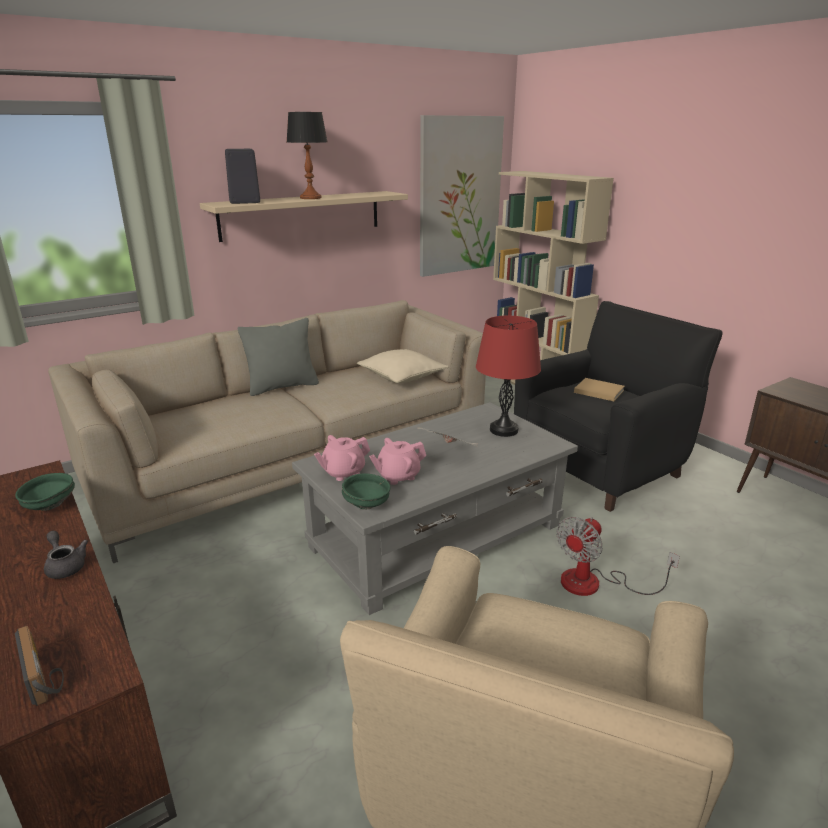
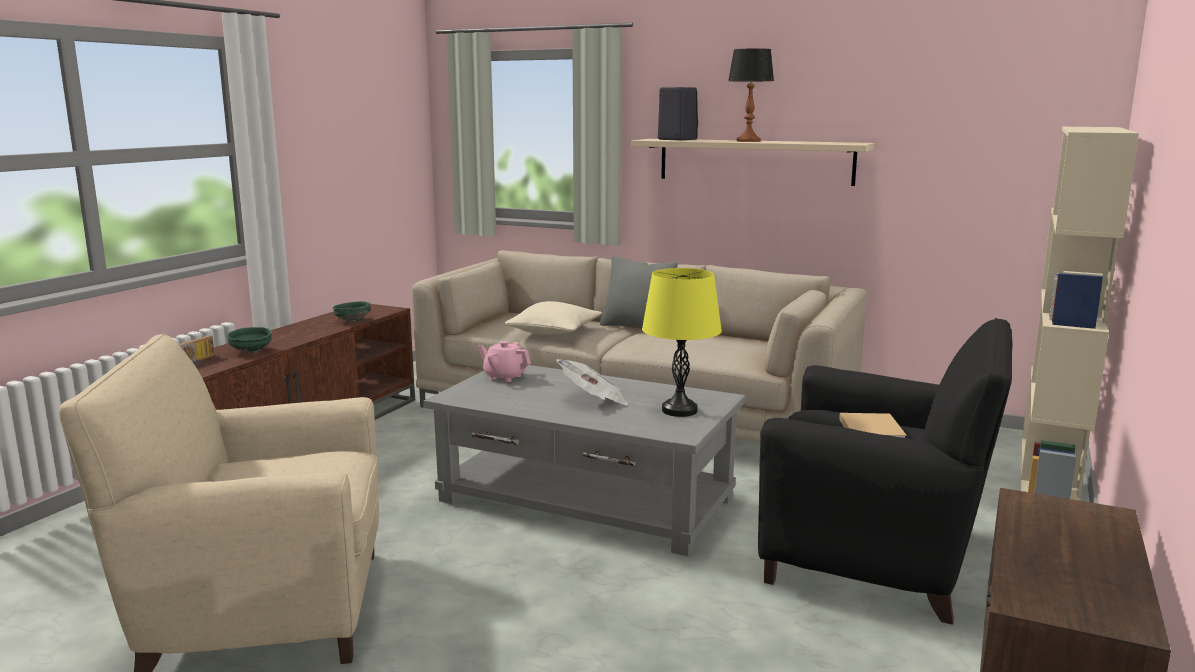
camera: 60 degrees right, 10 degrees down
(65, 566) = (292, 340): grey teapot -> none
(367, 504) = (461, 393): green bowl -> green bowl (251, 351)
(398, 476) = (521, 393): pink teapot -> none
(402, 376) = (738, 353): beige pillow -> beige pillow (554, 332)
(460, 196) = (1007, 160): picture -> none
(503, 430) = (679, 410): red table lamp -> yellow table lamp
(594, 583) = (593, 596): fan -> none

